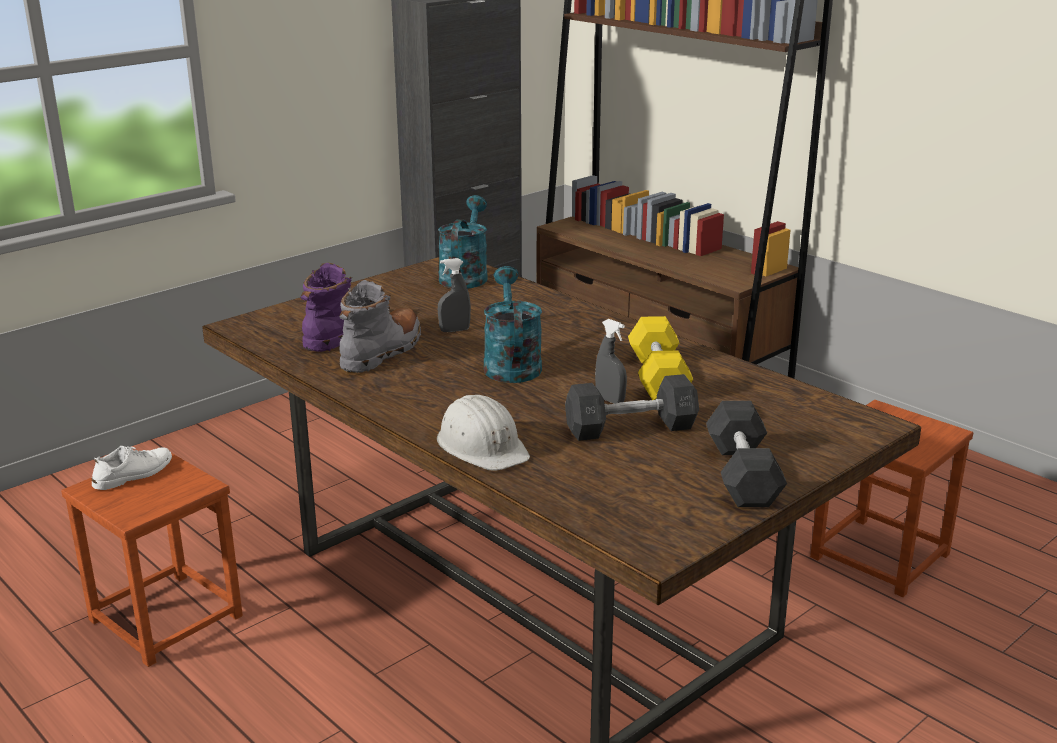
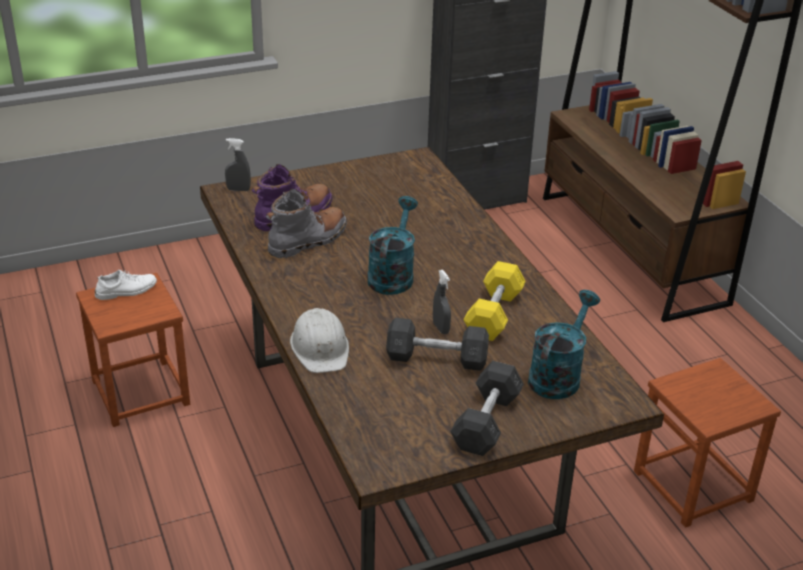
camera: 20 degrees right, 10 degrees up
(454, 330) = (373, 231): grey spray bottle -> grey spray bottle (238, 190)
(465, 276) = (419, 175): turquoise watering can -> turquoise watering can (558, 375)

